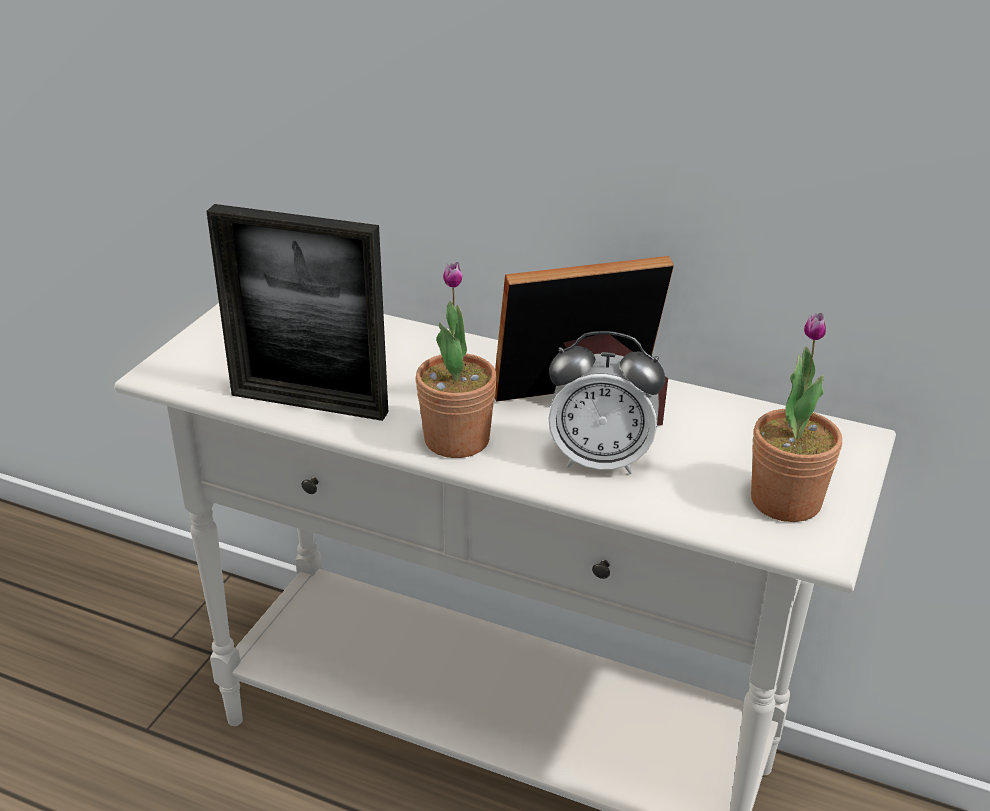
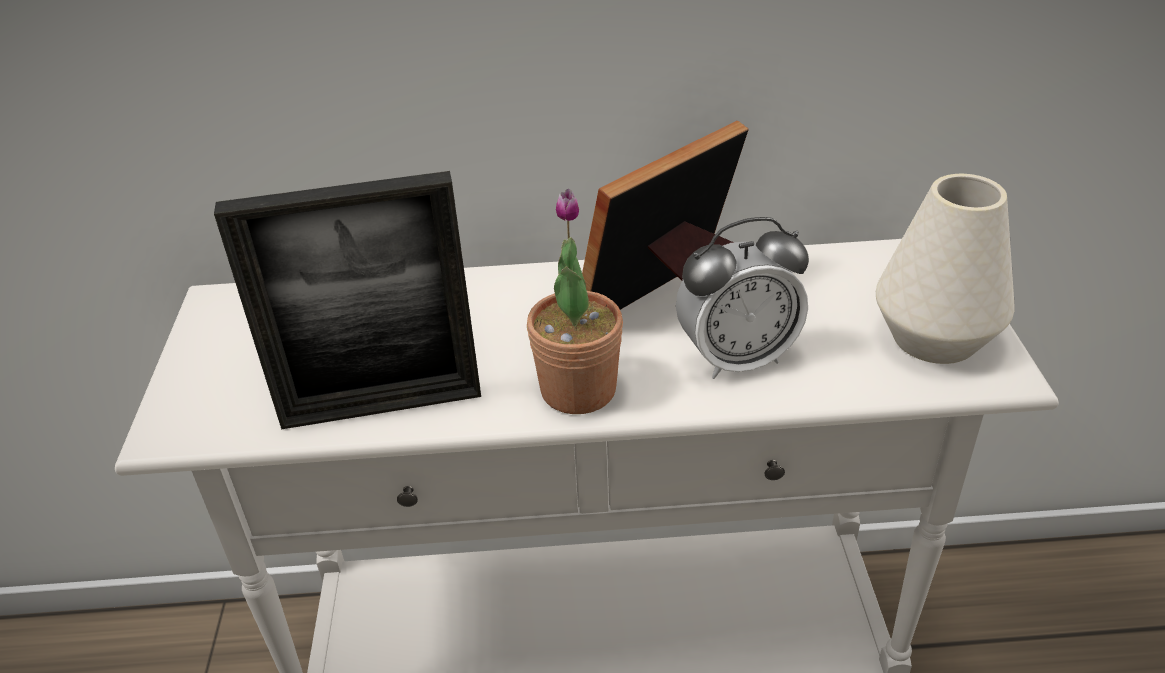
camera: 25 degrees left, 5 degrees up
(785, 501) = (934, 338): potted plant -> white vase

